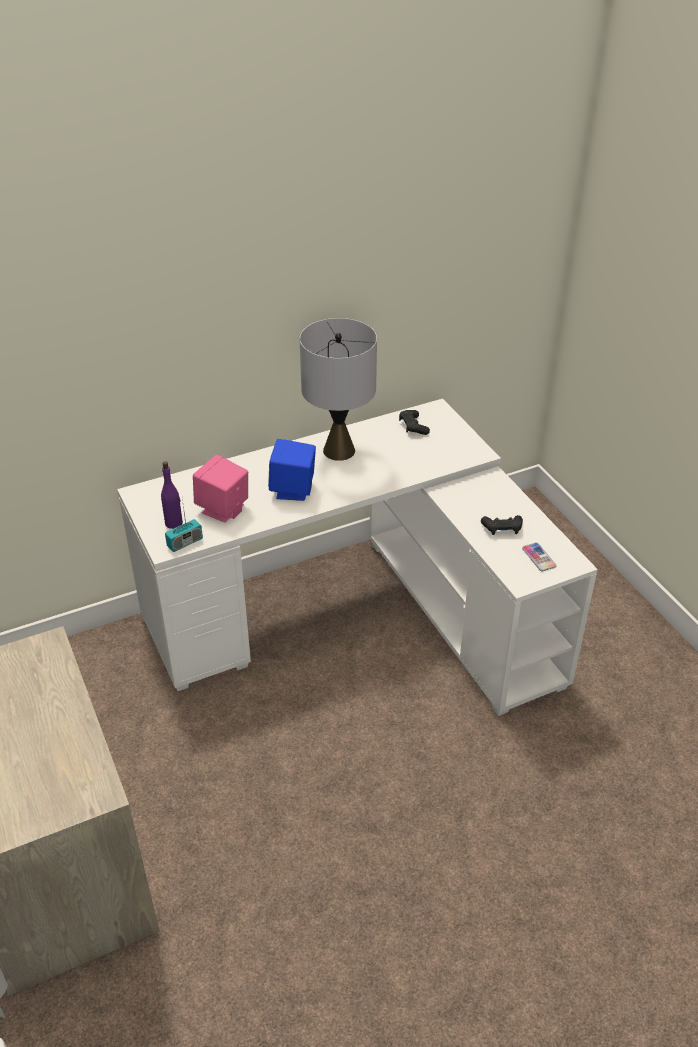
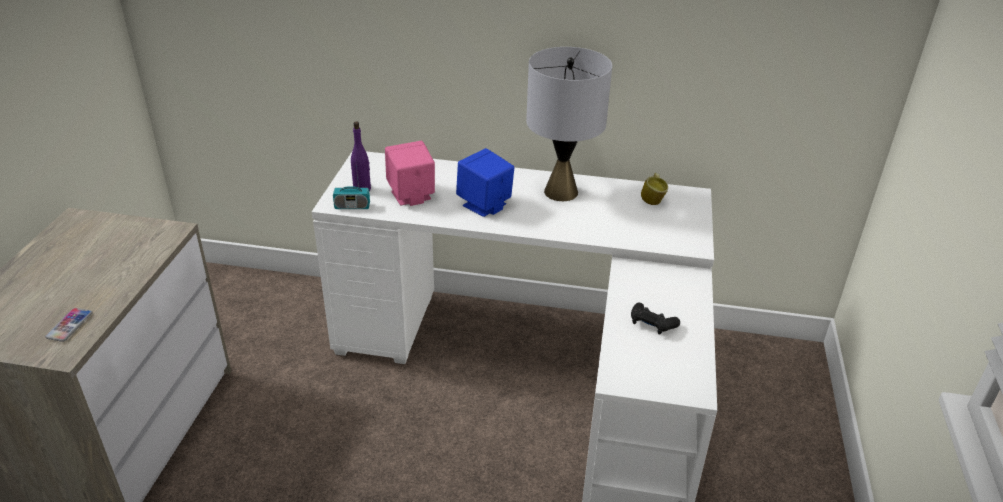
camera: 35 degrees right, 5 degrees down
(413, 427) = (653, 200): black game controller -> mug
(539, 557) = (661, 367): phone -> phone (69, 325)

